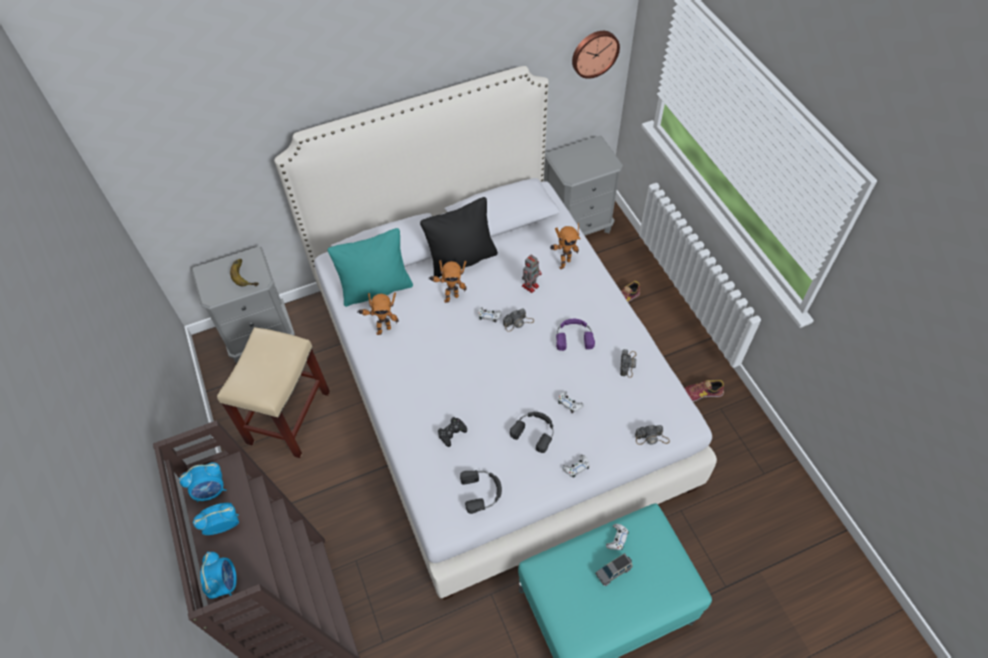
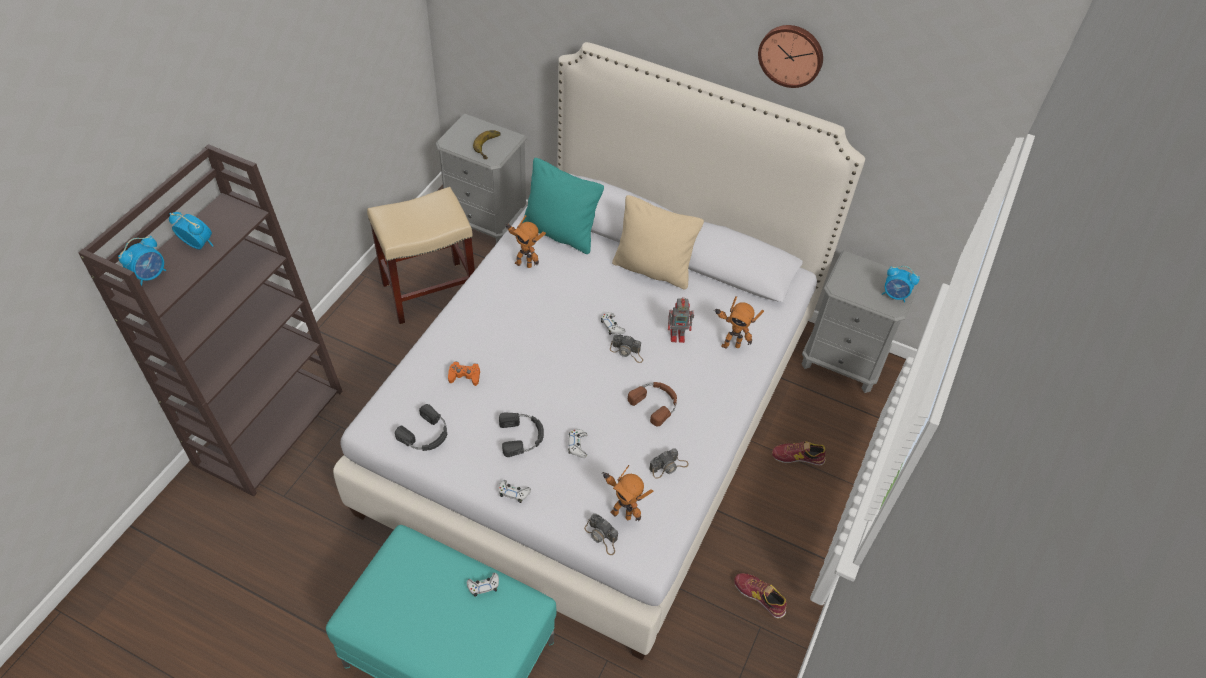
camera: 45 degrees right, 5 degrees down
(211, 490) = (221, 218): alarm clock -> alarm clock (895, 295)
(450, 297) = (604, 287): toy robot -> toy robot (621, 513)
(452, 433) = (464, 376): black game controller -> orange game controller
(462, 259) = (653, 269): black pillow -> beige pillow
(574, 336) = (655, 403): purple headphones -> brown headphones
(594, 53) = (943, 172): wall clock -> wall clock (791, 54)
(613, 571) = (447, 603): grey toy car -> none

